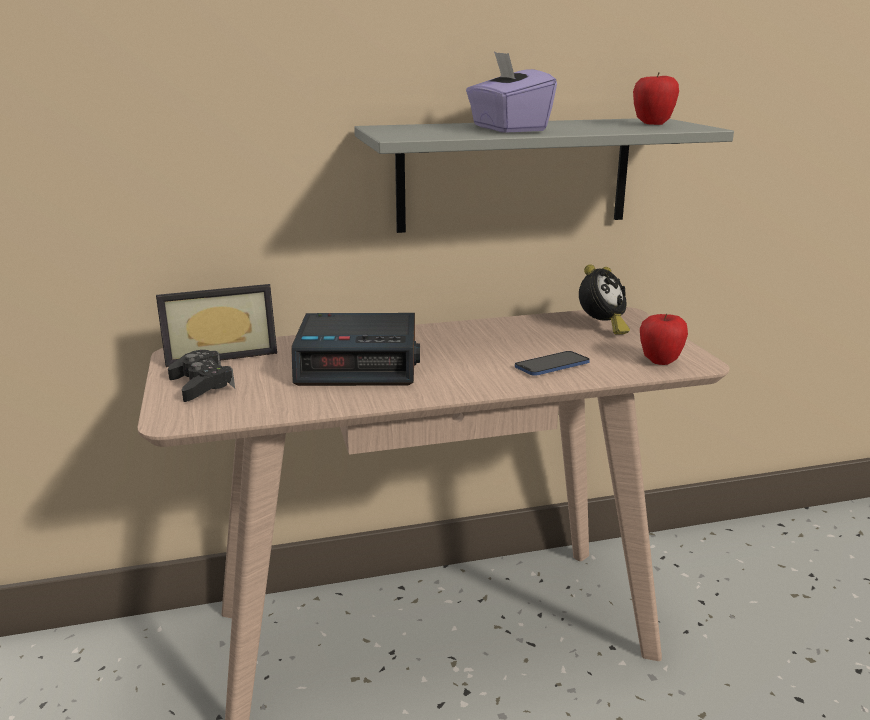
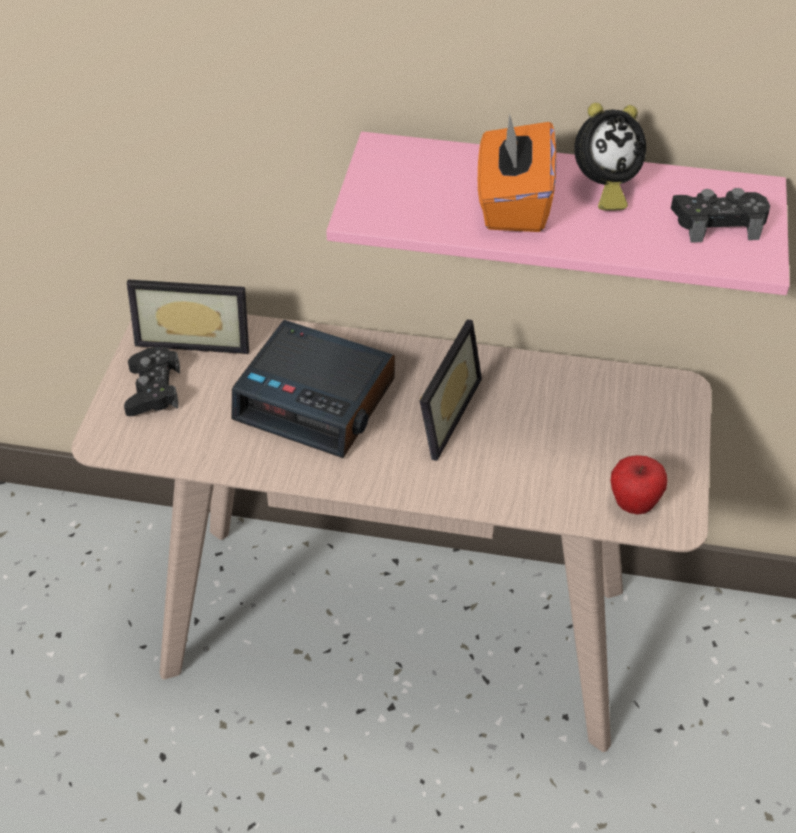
camera: 25 degrees right, 25 degrees up
(466, 351) = (438, 412): none -> picture frame
(507, 129) = (513, 204): purple tissue box -> orange tissue box
(514, 174) = (562, 207): grey shelf -> pink shelf
(552, 365) = (508, 471): phone -> none
(601, 328) = (625, 413): alarm clock -> alarm clock (603, 189)
(652, 124) = (718, 223): apple -> black game controller

